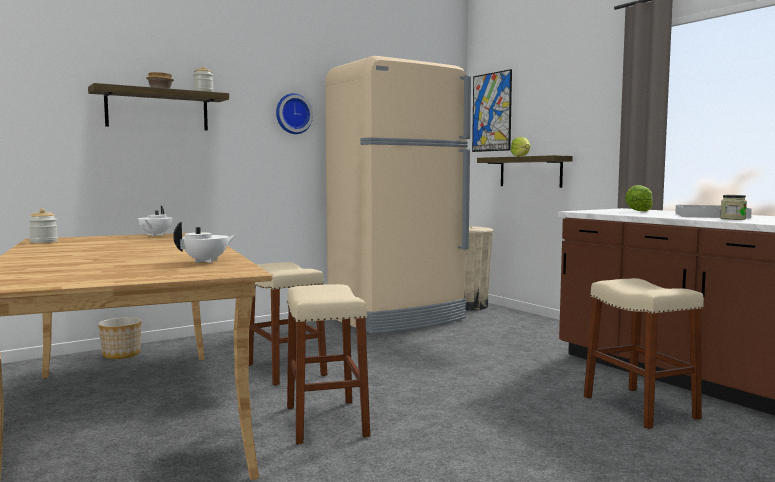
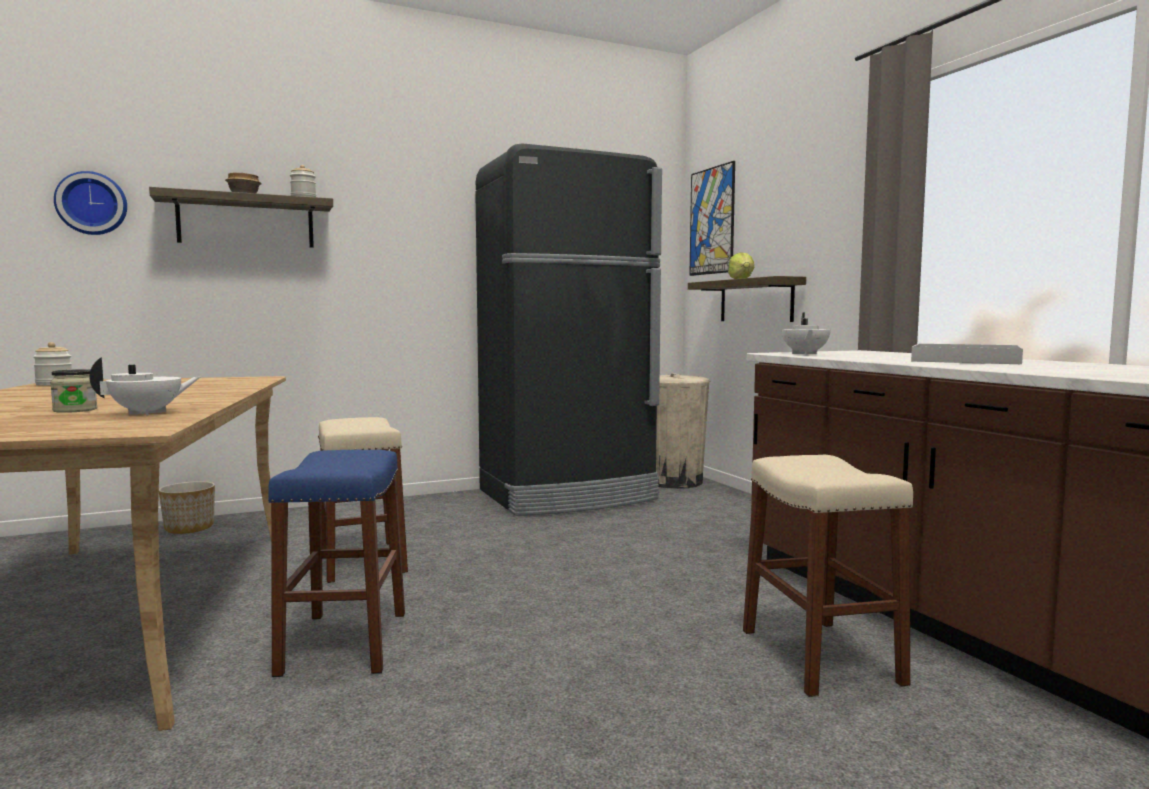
camera: 10 degrees right, 0 degrees up
(155, 235) = (209, 378): white teapot -> white teapot (804, 354)
(293, 114) = (432, 226): wall clock -> wall clock (92, 204)
(326, 421) = (344, 642): beige stool -> blue stool
(398, 318) = (568, 496): beige fridge -> black fridge
(639, 211) = (869, 353): lettuce -> none
(732, 219) = (986, 365): jar -> jar (75, 410)

